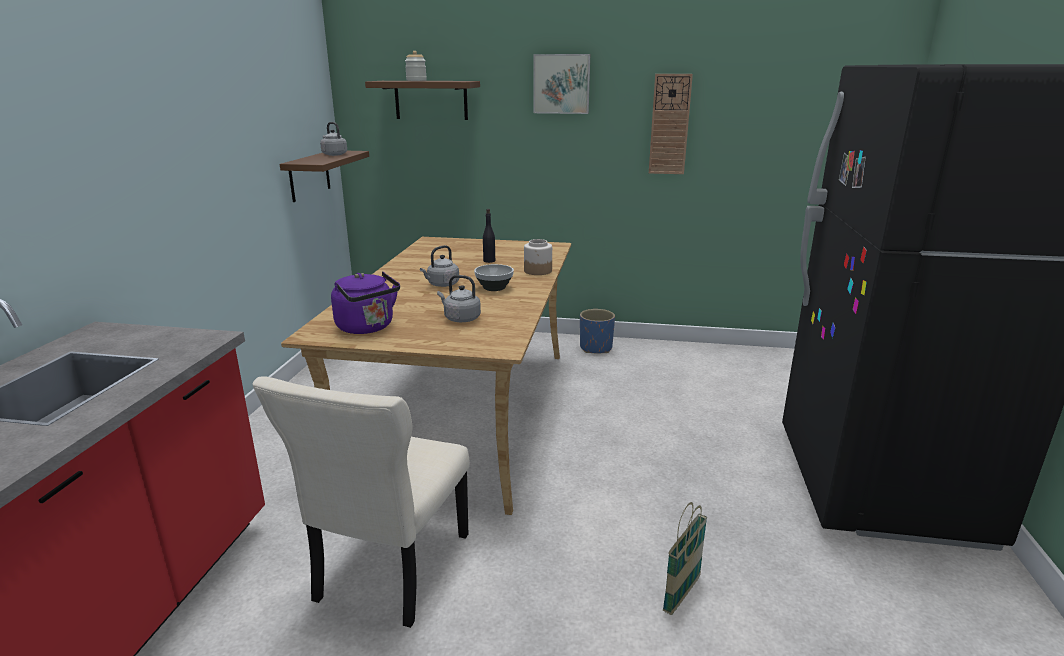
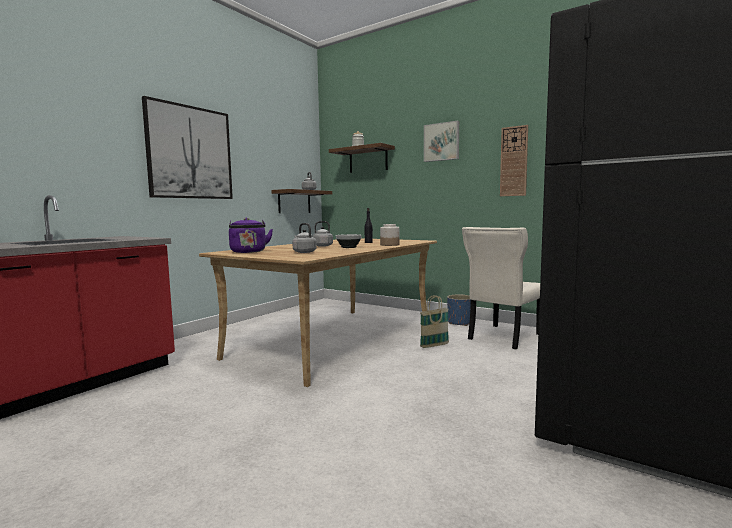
camera: 25 degrees right, 15 degrees down
(161, 127) = (190, 152): none -> picture
(389, 570) = (208, 396): beige chair -> beige chair (502, 337)
(681, 594) = (374, 450): basket -> basket (434, 345)

